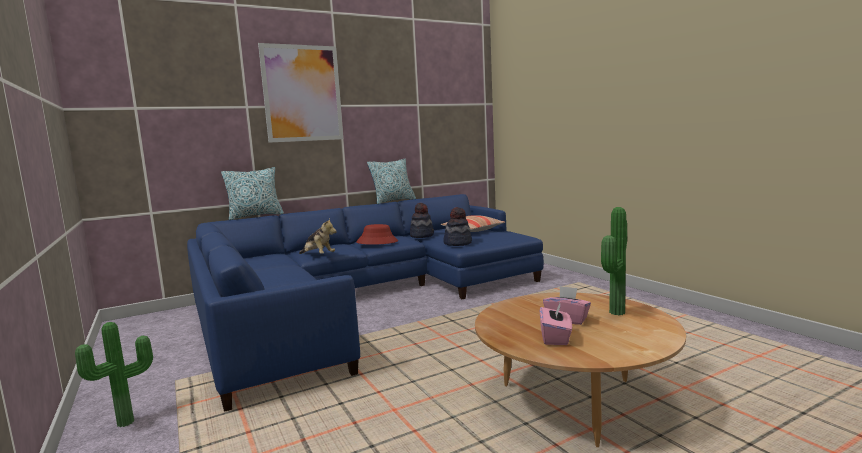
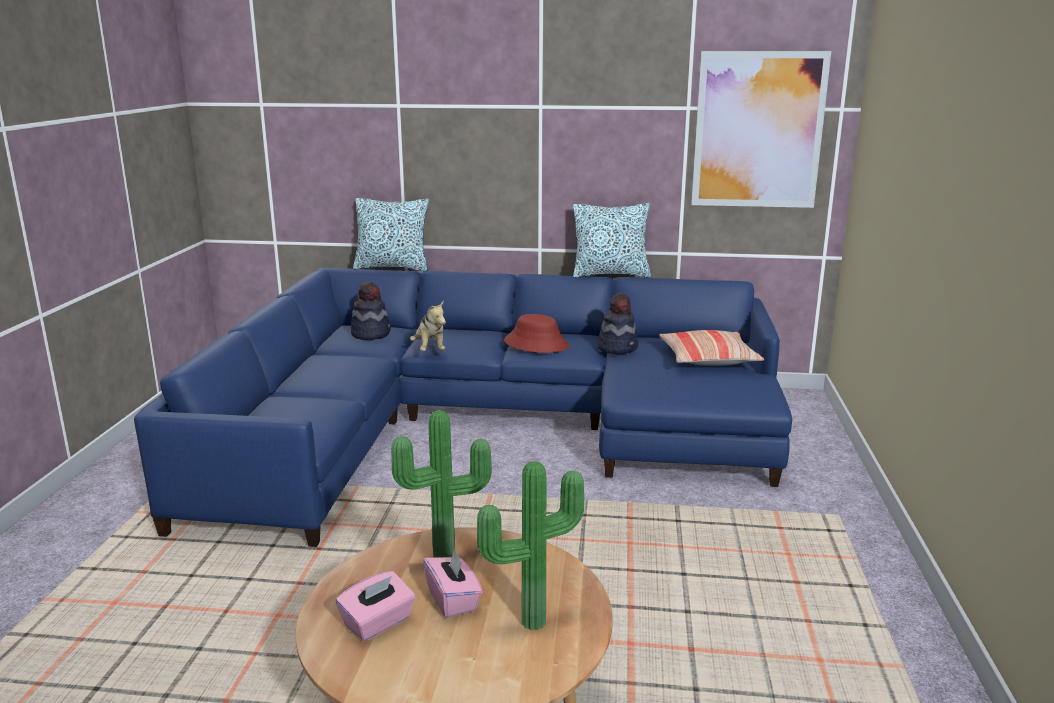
camera: 35 degrees right, 10 degrees up
(127, 423) = (90, 511): potted plant -> potted plant (446, 557)
(302, 93) = (480, 86): picture -> picture (758, 130)
(457, 243) = (632, 383): hat -> hat (371, 334)

